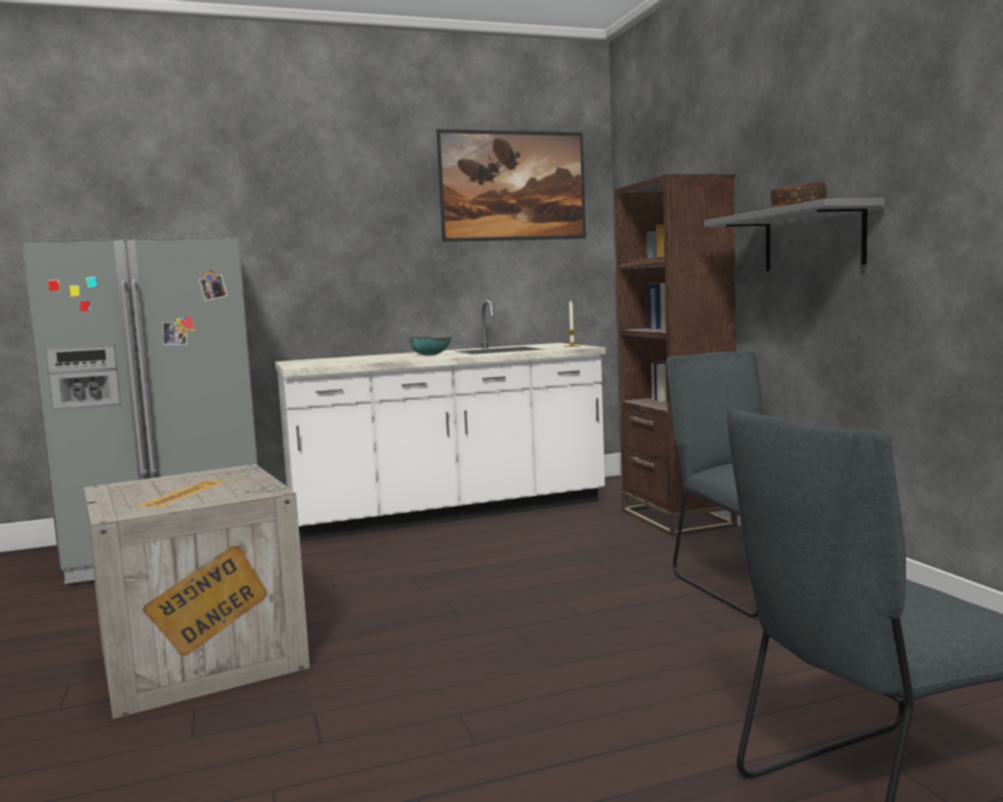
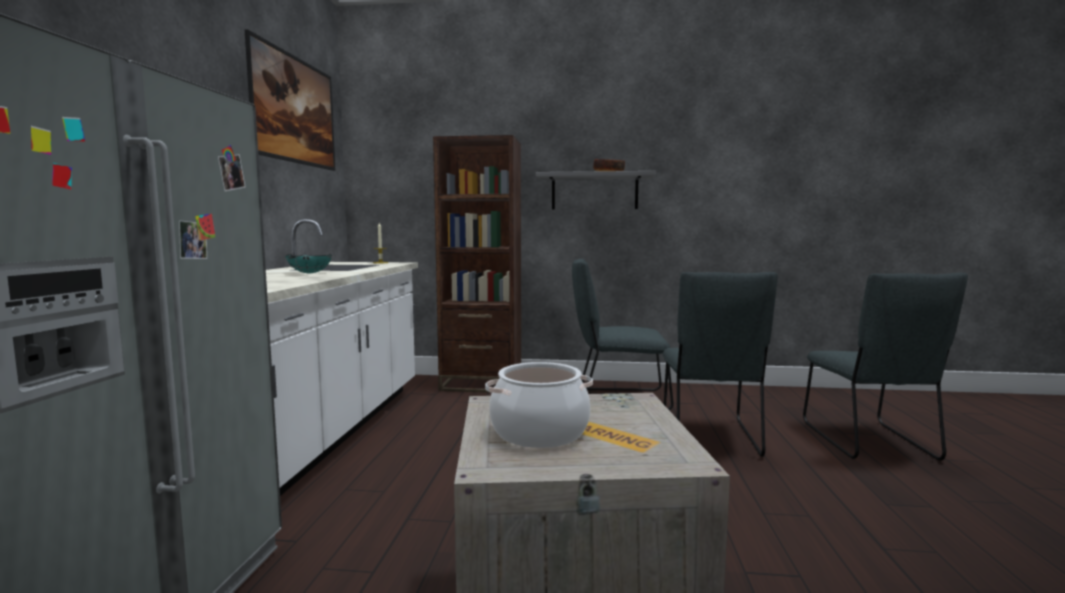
camera: 65 degrees left, 0 degrees up
(173, 485) = (540, 432): none -> cooking pot
(678, 659) = (710, 438): none -> grey chair

